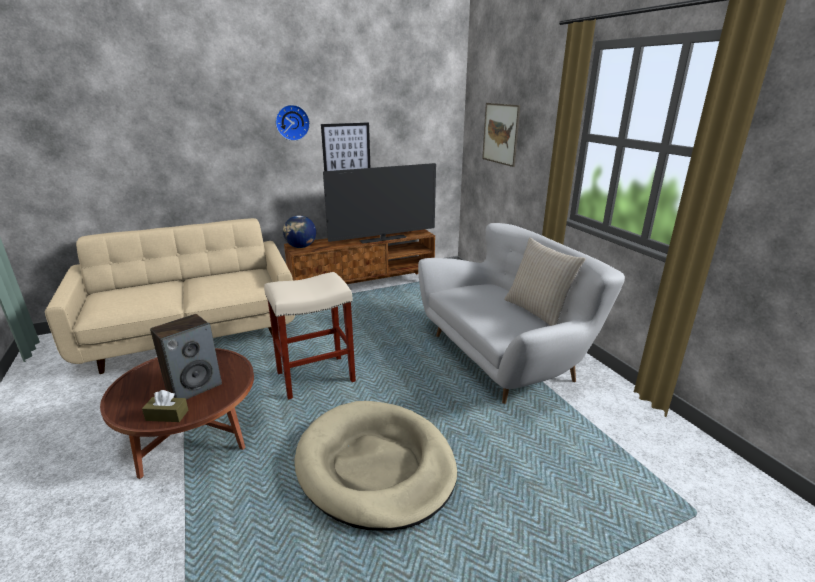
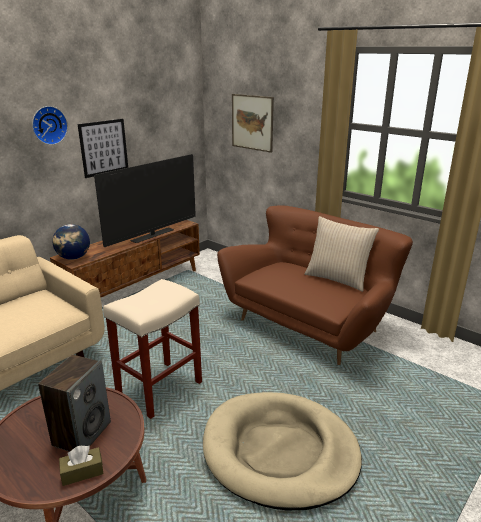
camera: 25 degrees left, 0 degrees up
(504, 356) = (310, 324): white sofa -> brown sofa

